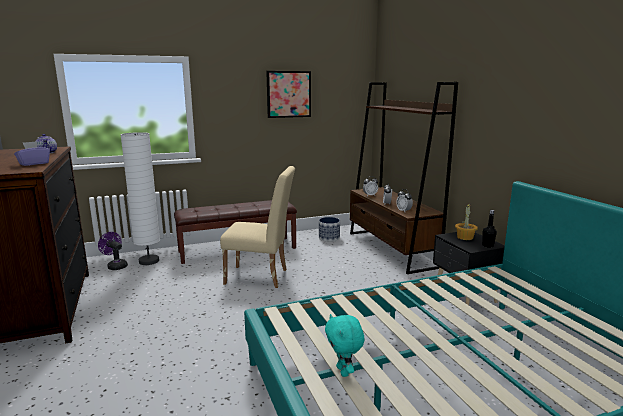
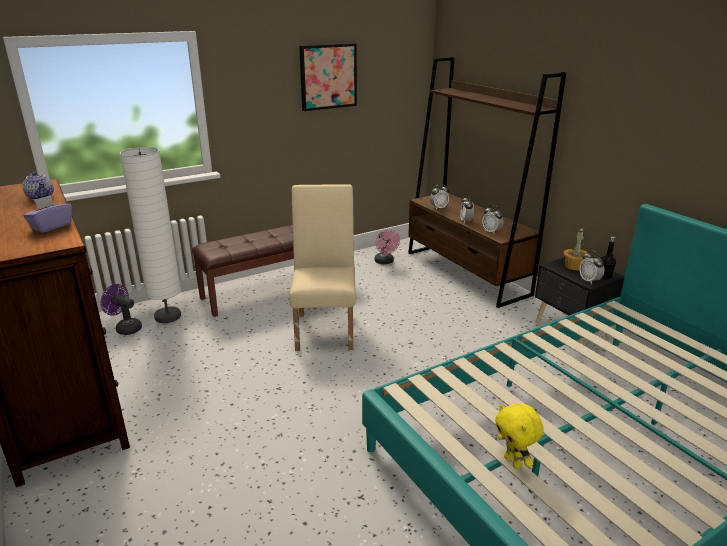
camera: 10 degrees left, 10 degrees up
(261, 277) = (326, 327): beige chair -> beige chair turned 90 degrees counterclockwise
(329, 238) = (385, 262): planter -> pink fan
(343, 371) = (513, 462): turquoise plush toy -> yellow plush toy
(473, 247) = (589, 281): none -> alarm clock

